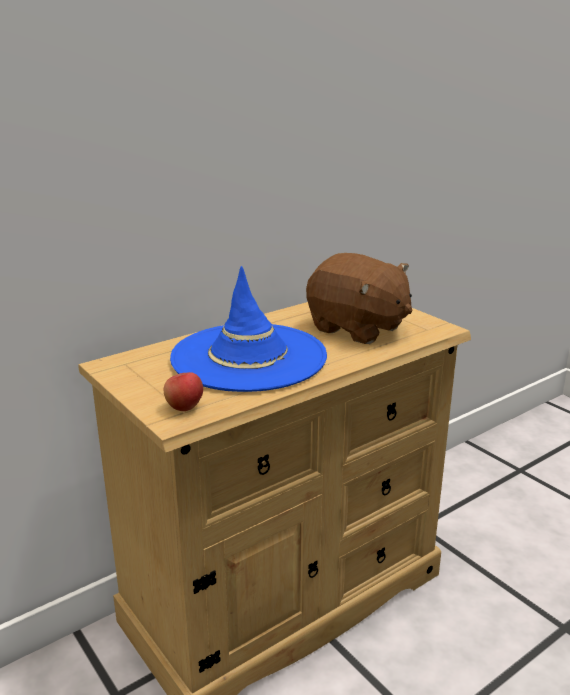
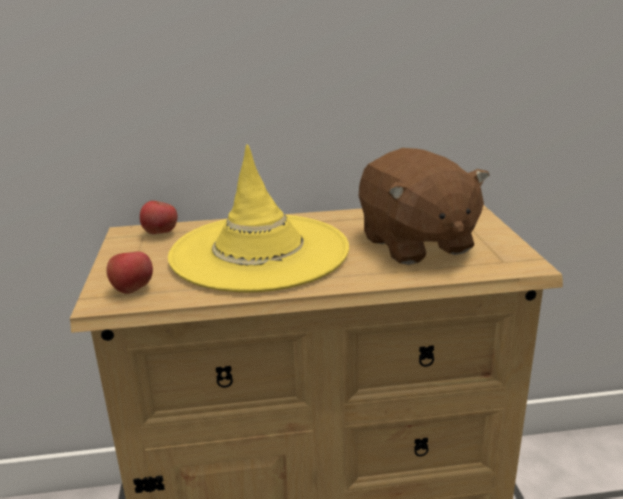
camera: 30 degrees right, 0 degrees up
(139, 359) = (160, 233): none -> apple
(249, 357) = (259, 252): blue hat -> yellow hat

